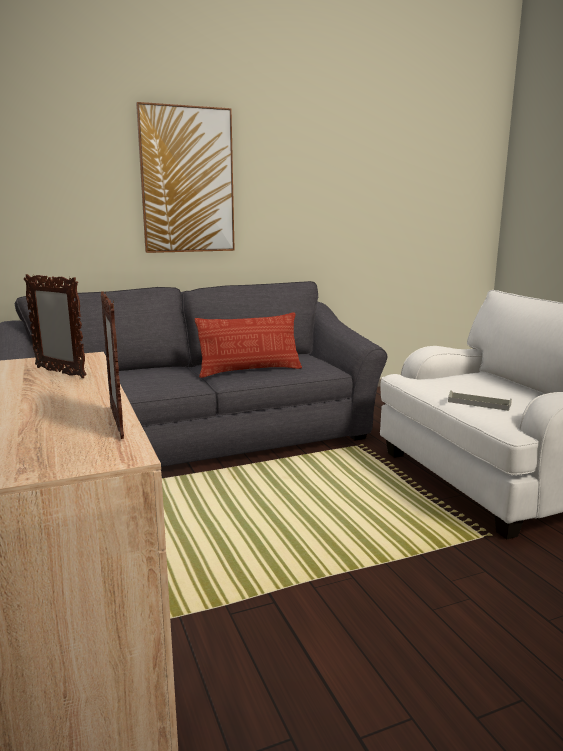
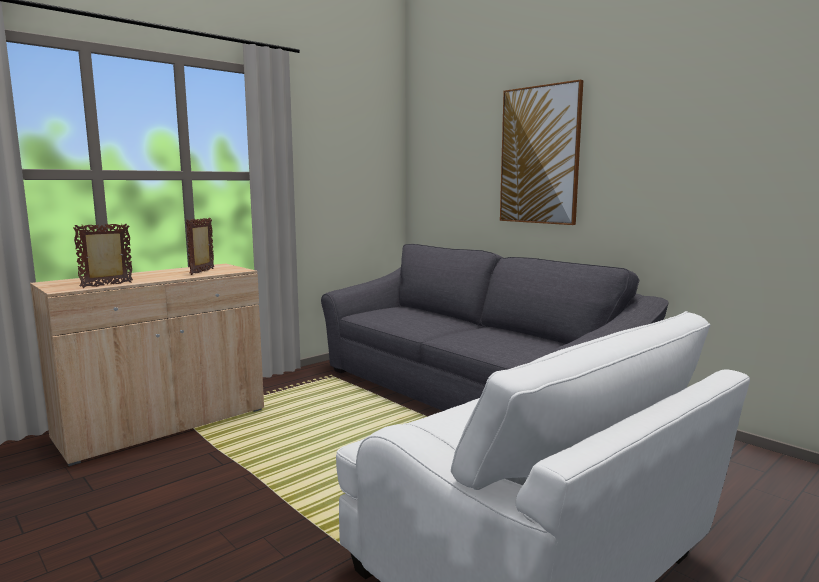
camera: 70 degrees right, 5 degrees down
(250, 371) = (479, 339): pillow -> none
(479, 403) = (445, 423): grey tray -> none

